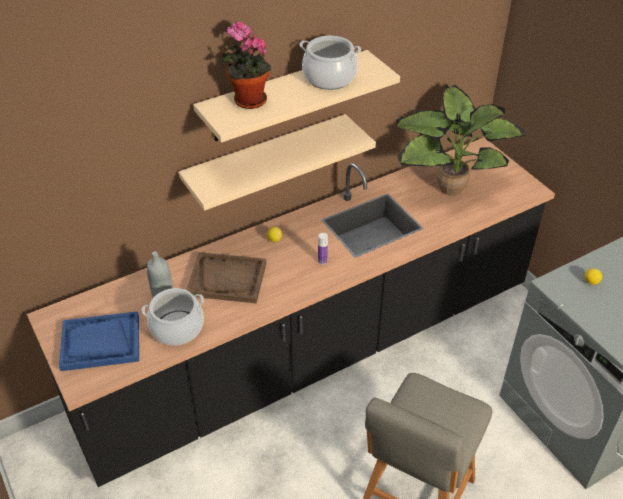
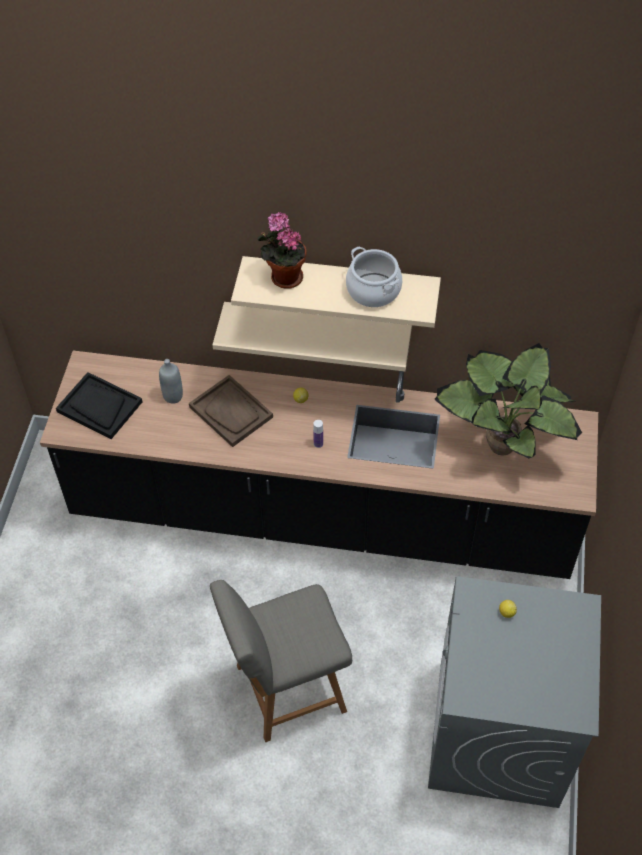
camera: 40 degrees right, 10 degrees up
(100, 343) = (99, 407): blue tray -> black tray
(177, 328) = (159, 430): cooking pot -> none

